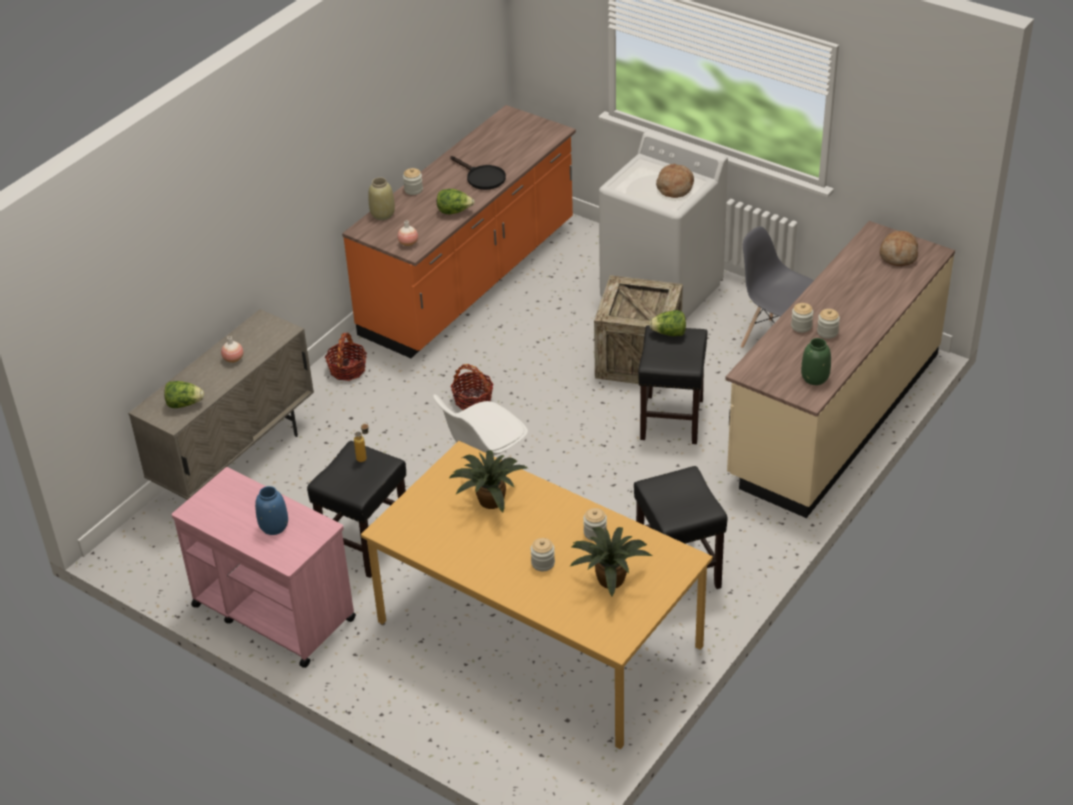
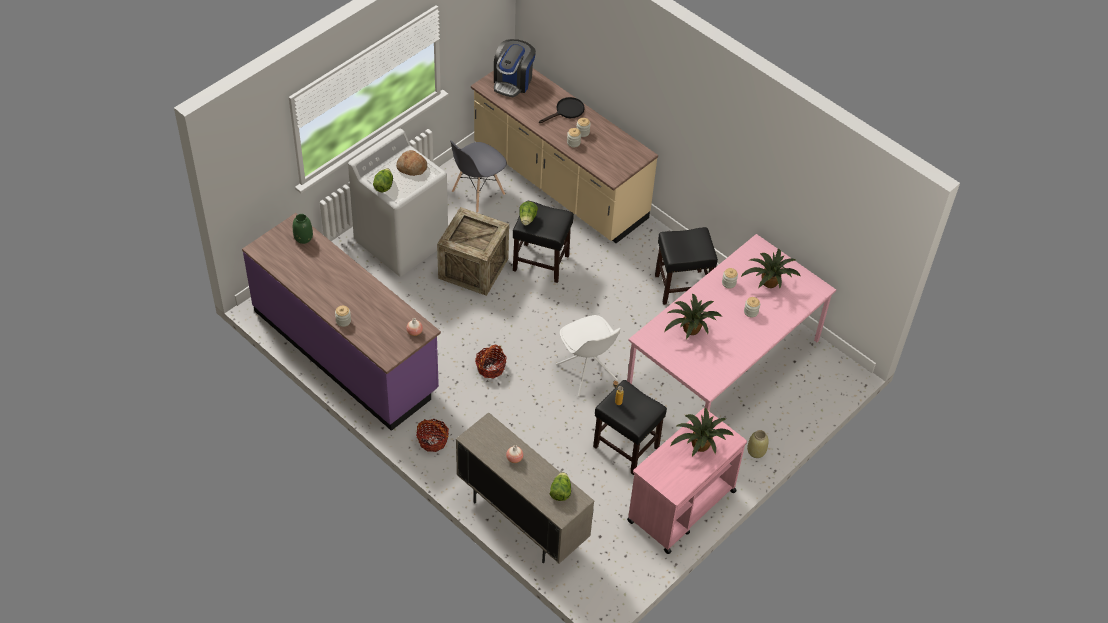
camera: 85 degrees left, 10 degrees up
(273, 526) = (699, 446): blue vase -> potted plant
(382, 214) = (370, 344): beige vase -> beige vase (756, 452)
(454, 211) = (382, 299): lettuce -> lettuce (383, 186)
(470, 280) = (346, 350): orange counter -> purple counter
(482, 178) = (342, 277): black frying pan -> black frying pan (566, 111)
(537, 634) = (724, 365): orange dining table -> pink dining table
(815, 378) = (625, 148): green vase -> green vase (303, 238)
(898, 255) = (513, 81): bread -> coffee machine

